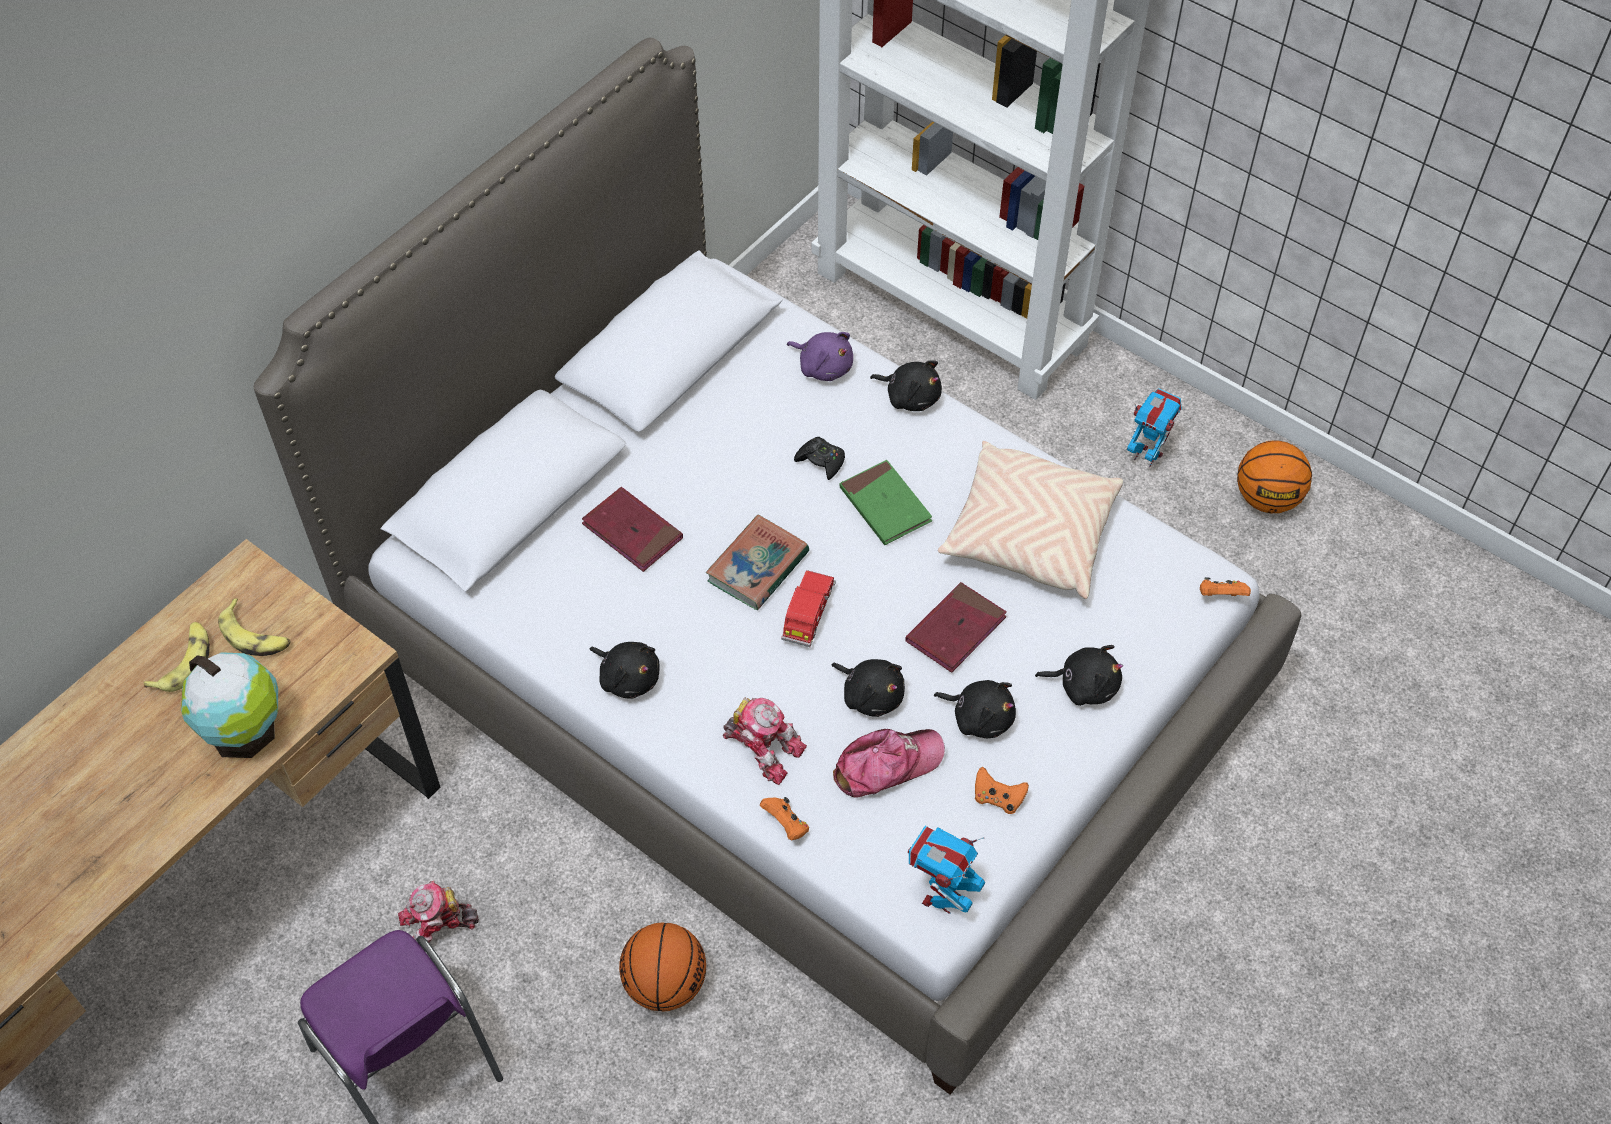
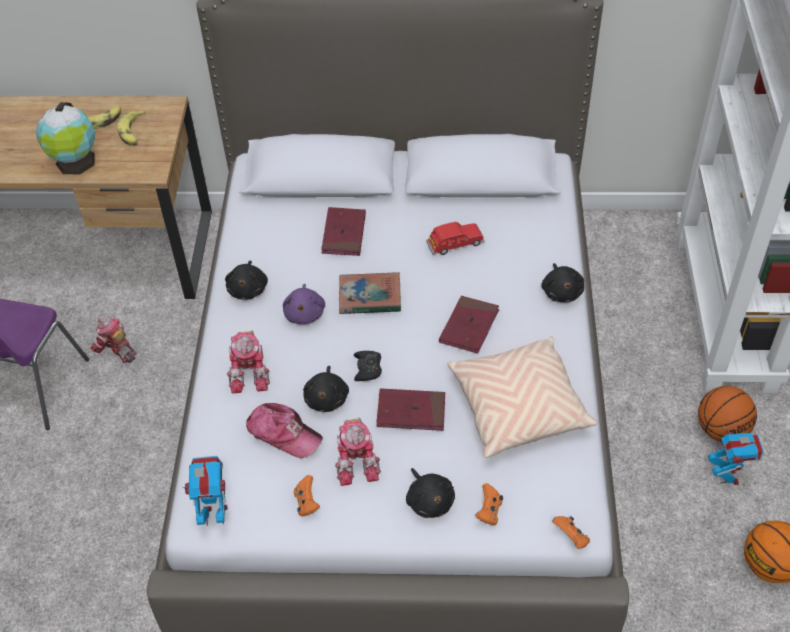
camera: 55 degrees right, 5 degrees down
(665, 983) = (151, 463): basketball -> basketball (721, 430)
(786, 825) = (208, 412): orange game controller -> orange game controller (489, 511)
(808, 614) = (358, 338): red toy car -> red toy car (455, 244)
(821, 461) = (472, 280): black game controller -> black game controller (367, 368)
(823, 366) = (540, 241): purple plush toy -> purple plush toy (305, 313)
(885, 505) = (469, 327): green book -> red book
(979, 717) = (358, 460): black plush toy -> toy robot

